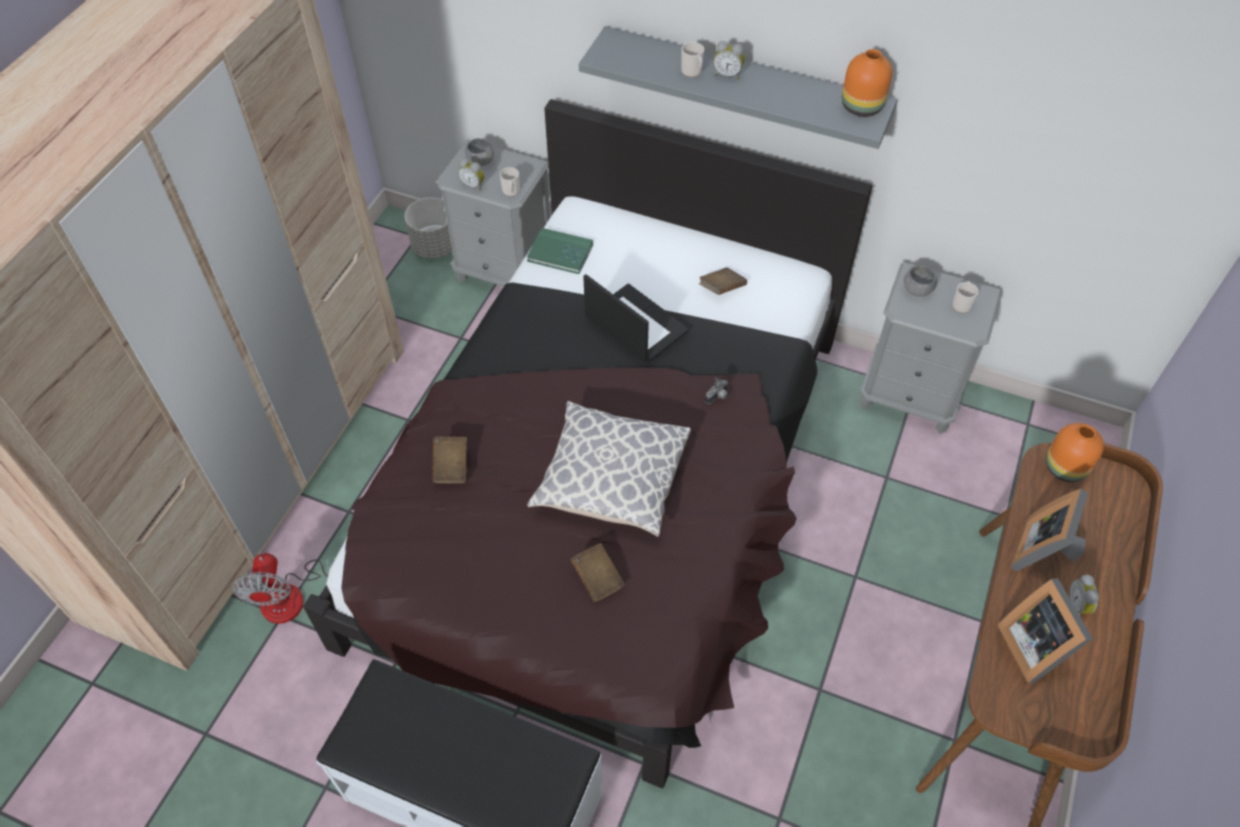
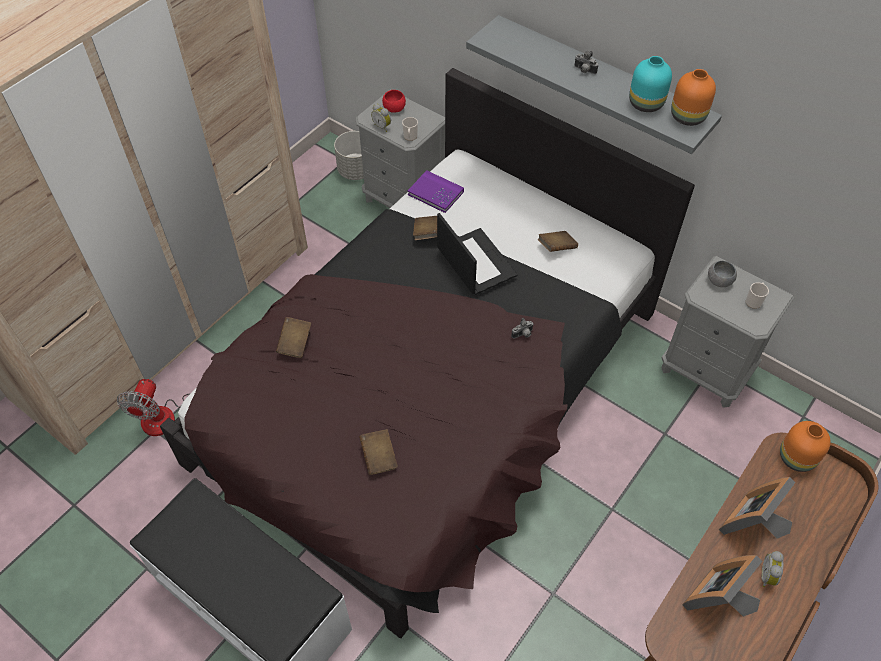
camera: 15 degrees right, 0 degrees up
(480, 161) = (394, 108): grey bowl -> red bowl
(560, 253) = (435, 193): green book -> purple book
(565, 303) = (426, 234): none -> brown book
(611, 481) = (415, 382): pillow -> none
(692, 72) = (556, 64): mug -> none
(727, 75) = (584, 71): alarm clock -> camera
(811, 100) = (647, 104): none -> turquoise vase
(1035, 645) = (718, 600): picture frame -> picture frame turned 45 degrees clockwise

